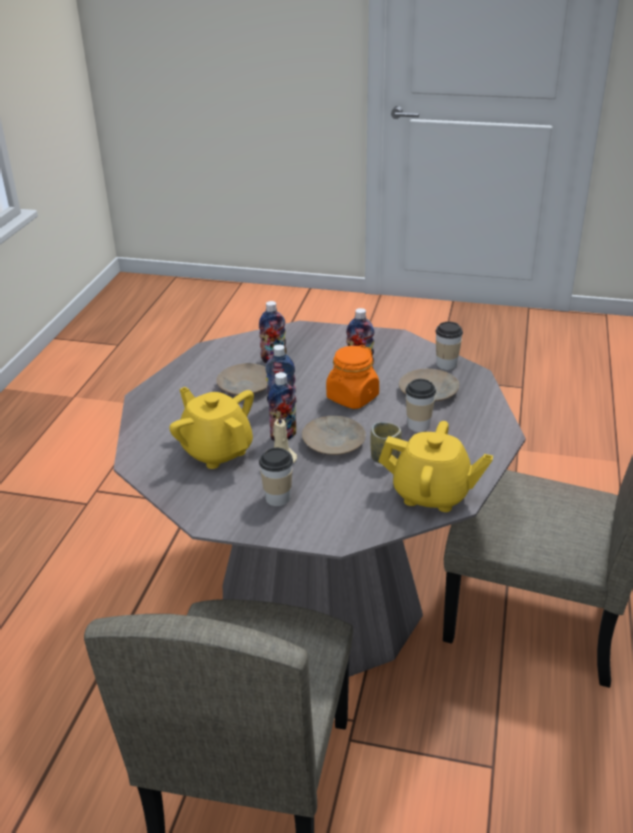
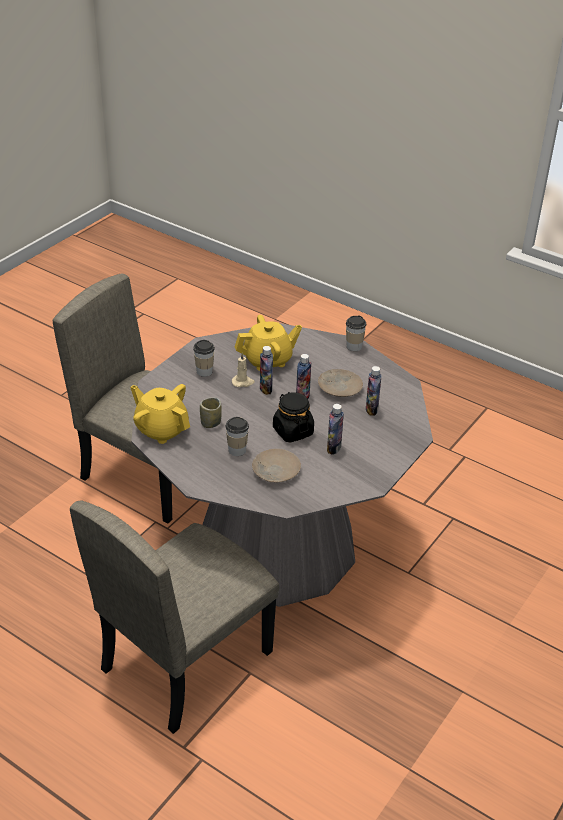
camera: 110 degrees right, 5 degrees up
(334, 442) = (244, 407): beige plate -> none
(352, 398) = (292, 431): orange jar -> black jar
(432, 494) = (161, 429): yellow teapot -> yellow teapot turned 90 degrees clockwise
(446, 364) = (310, 496): cup -> cup (354, 346)

